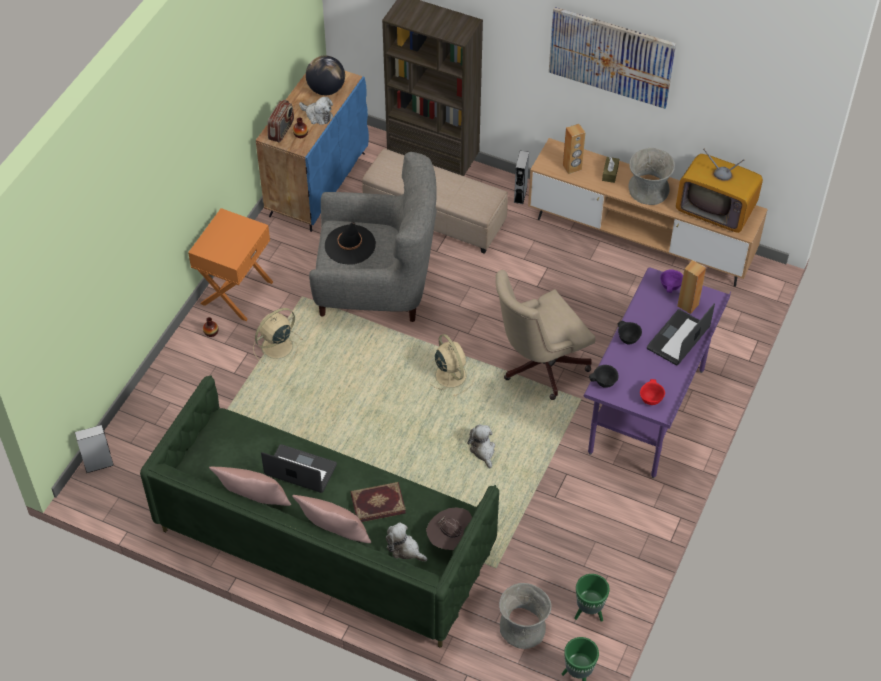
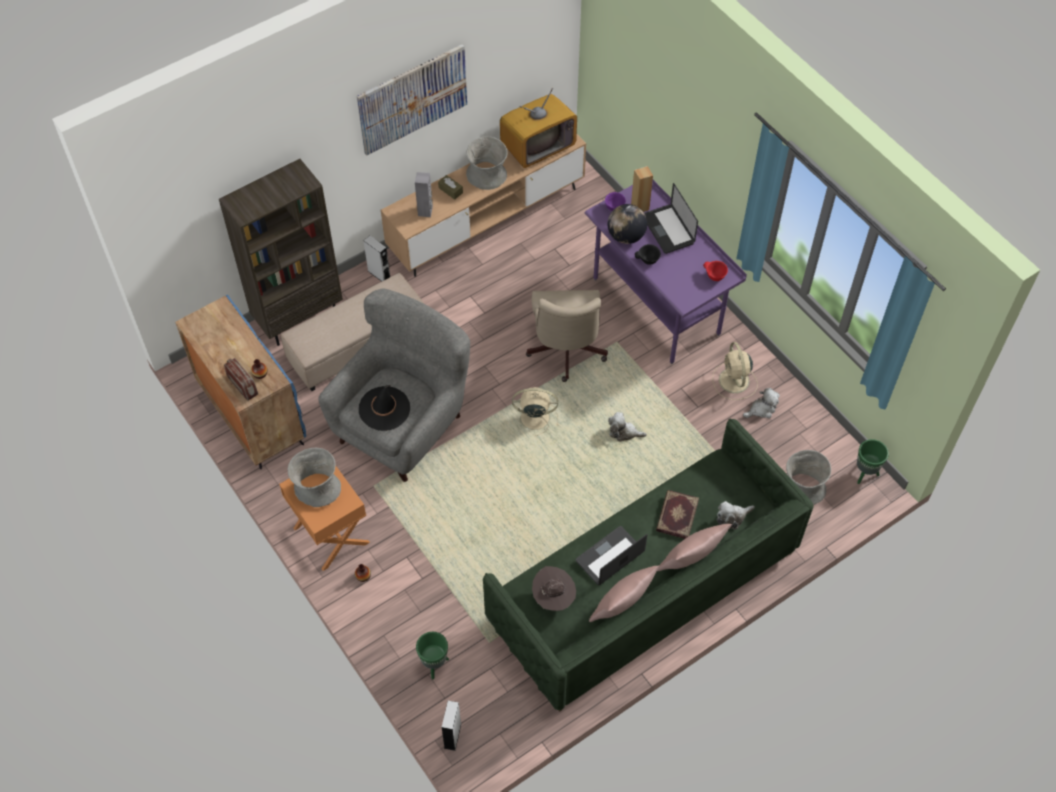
camera: 60 degrees left, 5 degrees up
(231, 233) = (317, 488): none -> grey vase
(276, 347) = (416, 532): beige fan -> beige fan (734, 382)
(317, 115) = (247, 350): plush toy -> plush toy (761, 409)
(326, 89) = (220, 329): globe -> globe (626, 236)
(450, 539) = (740, 482): brown hat -> brown hat (553, 597)
(572, 167) = (425, 211): brown speaker -> grey speaker
(588, 612) = (814, 439): green planter -> green planter (434, 665)
(604, 383) = (681, 297): black bowl -> none

